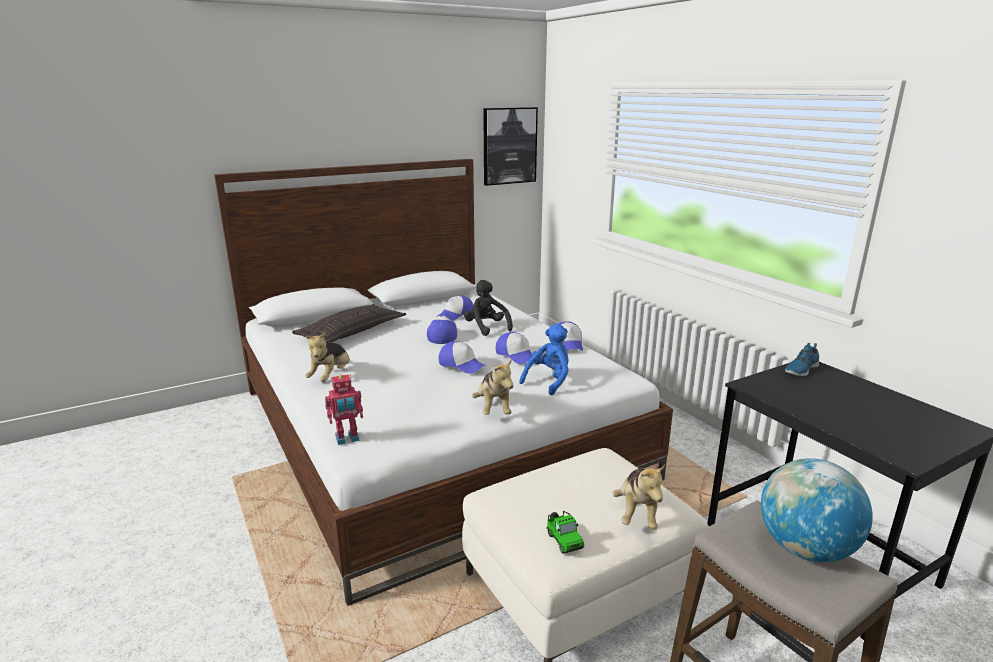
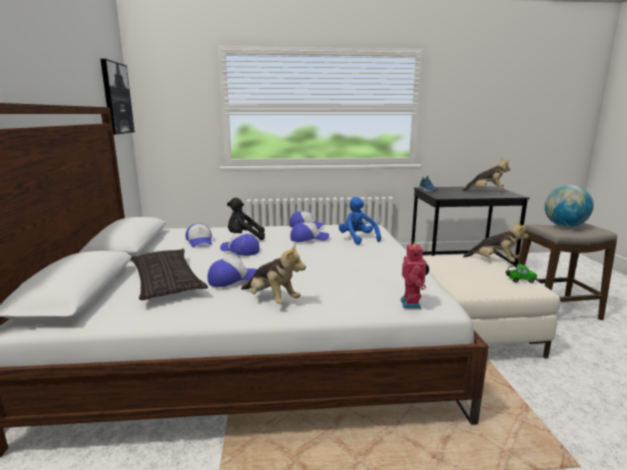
camera: 65 degrees left, 5 degrees down
(462, 364) = (308, 253): cap -> cap (233, 279)
(493, 409) = (388, 257): plush toy -> plush toy (486, 191)

